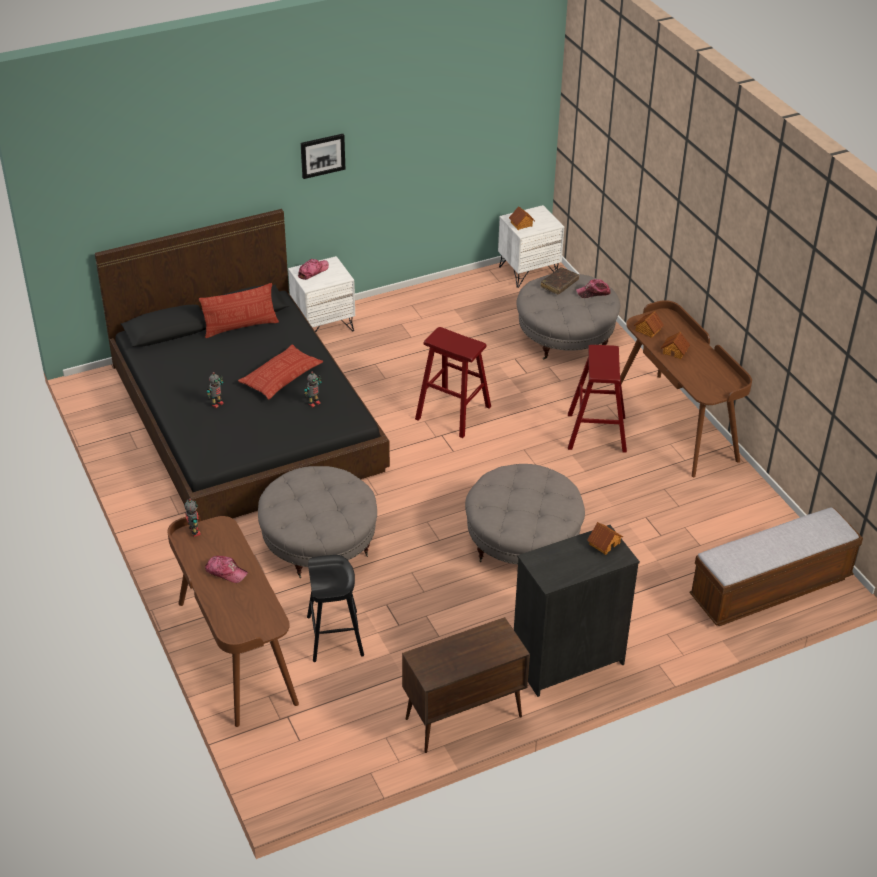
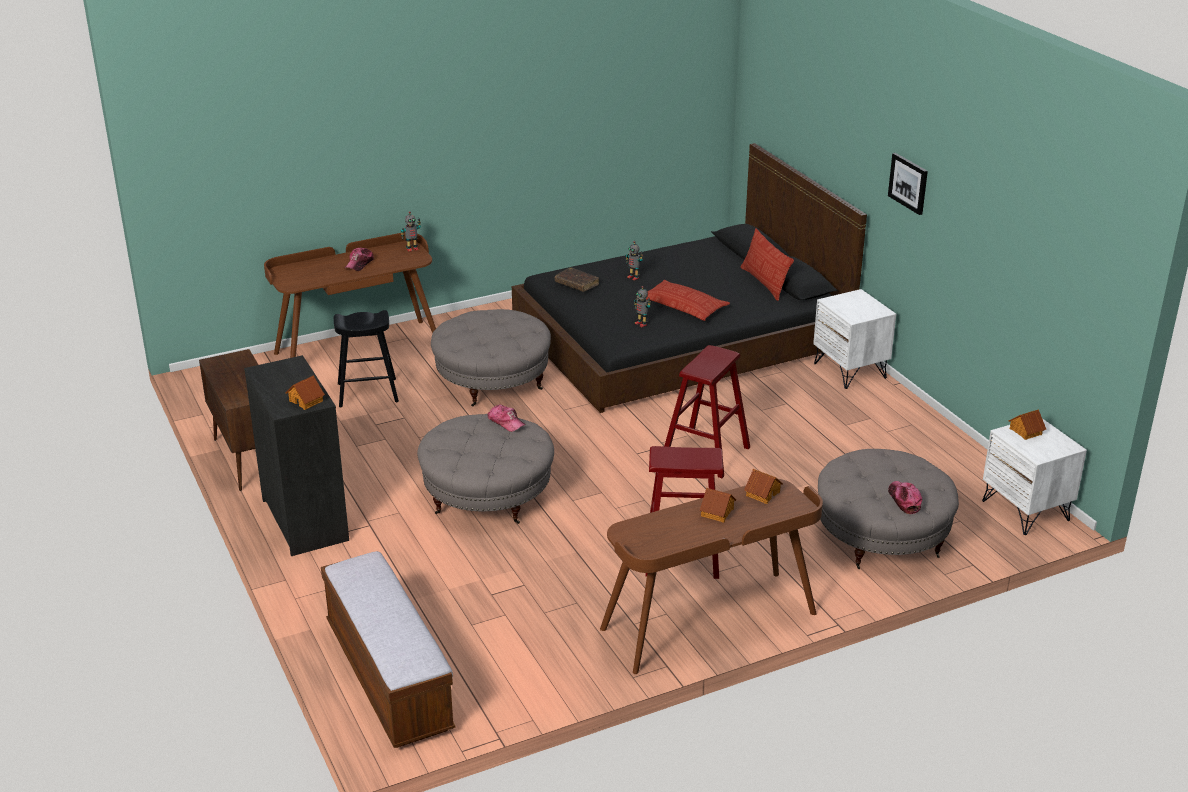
camera: 90 degrees right, 10 degrees down
(313, 271) = (859, 301): cap -> cap (506, 422)
(559, 284) = (914, 474): brown book -> brown book (576, 284)

